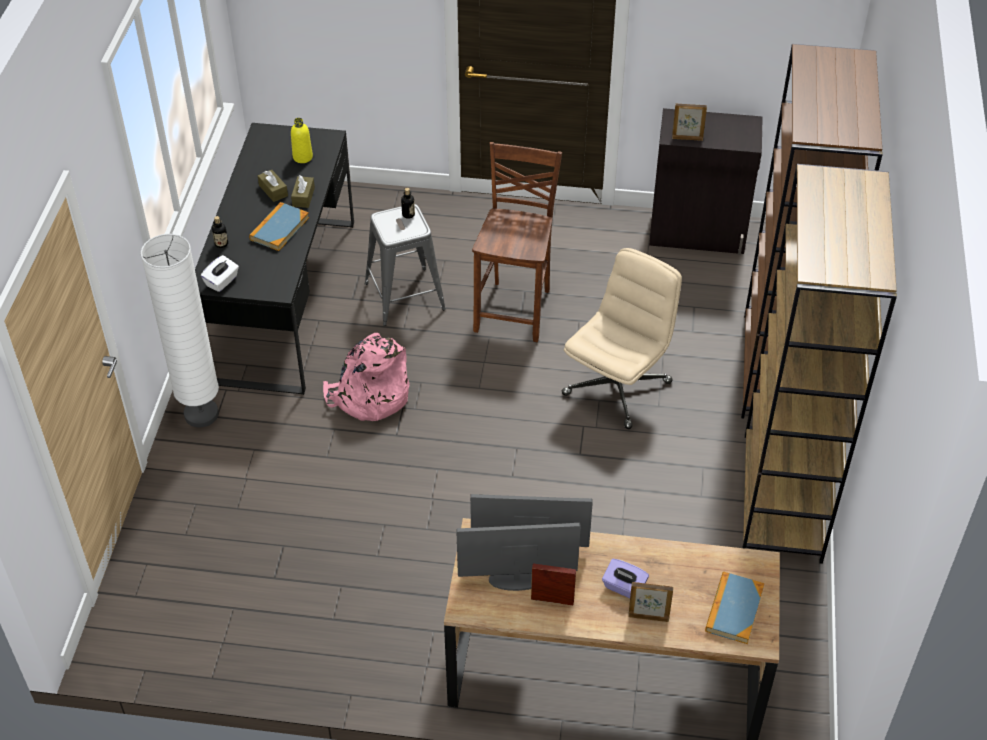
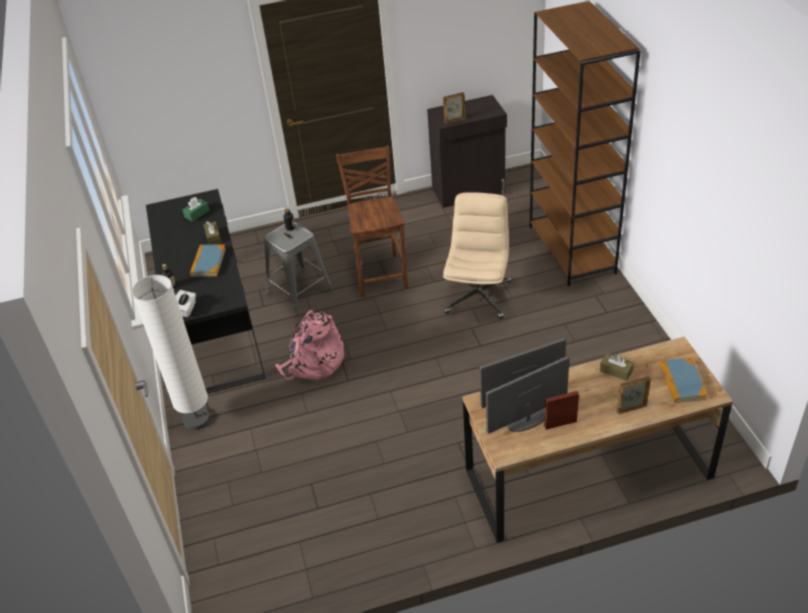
camera: 20 degrees left, 5 degrees down
(273, 190) = (188, 241): brown tissue box -> brown tissue box (616, 371)
(302, 157) = (197, 214): yellow bottle -> green tissue box
(624, 587) = (602, 397): purple tissue box -> none
(783, 498) = (626, 323): brown bookcase -> none

